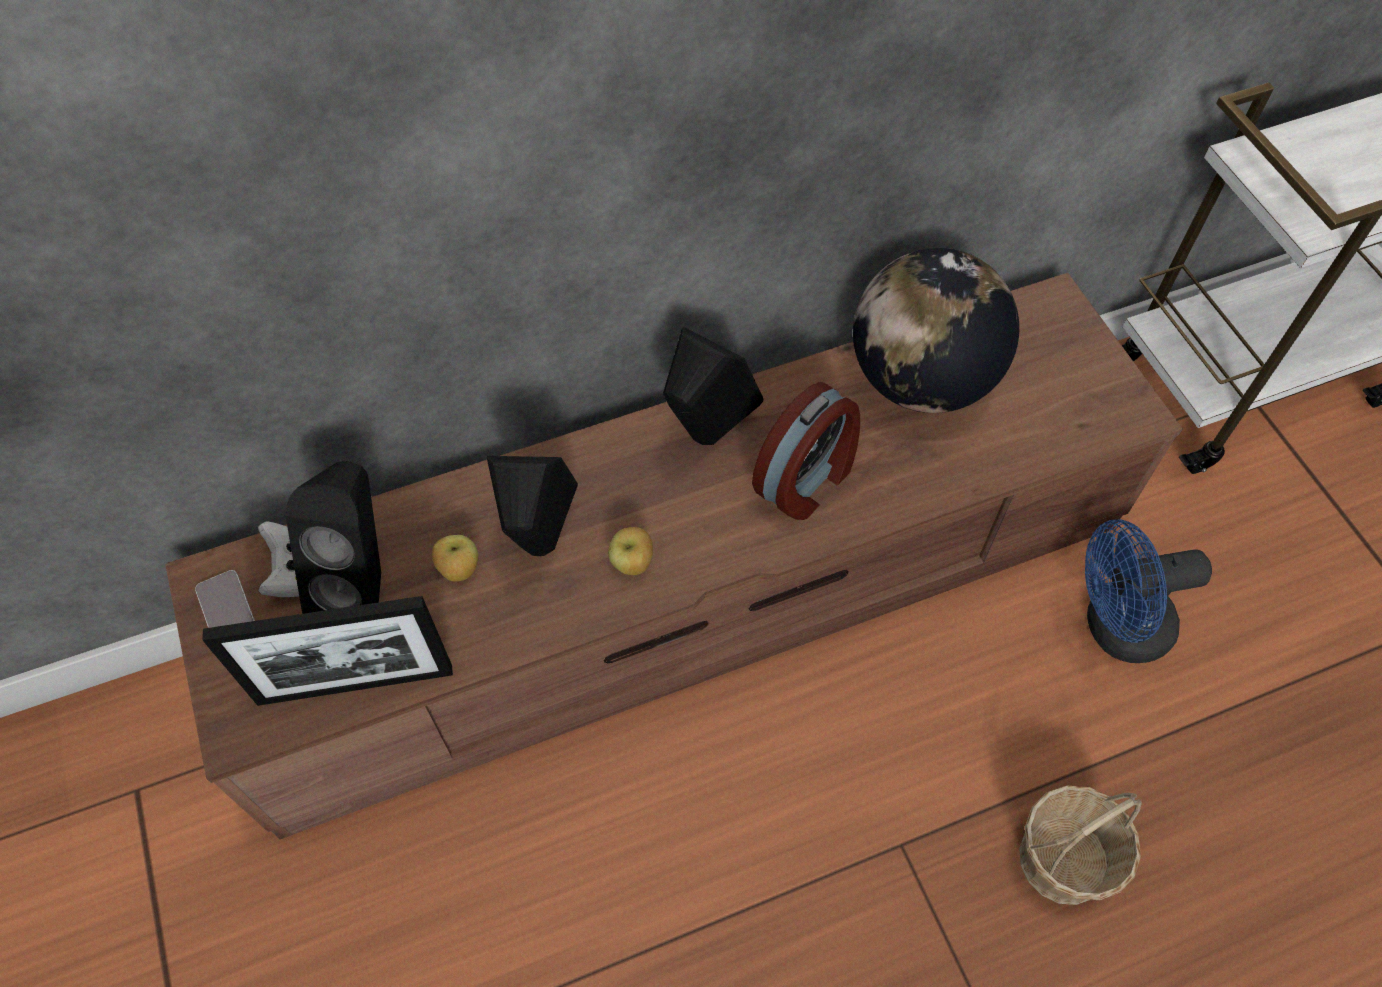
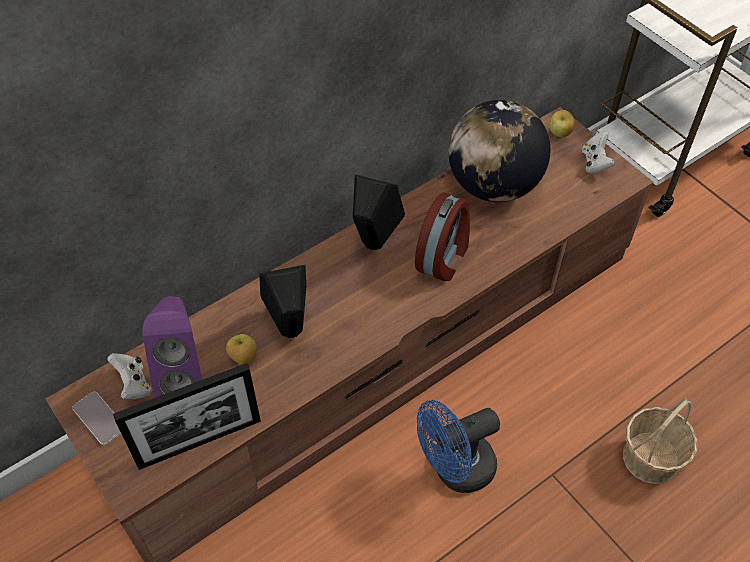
camera: 15 degrees left, 5 degrees down
(365, 587) = (186, 382): black speaker -> purple speaker
(632, 563) = (352, 329): apple -> apple (560, 133)
(1096, 376) = (595, 162): none -> white game controller
(1114, 628) = (639, 316): blue fan -> blue fan (455, 470)

